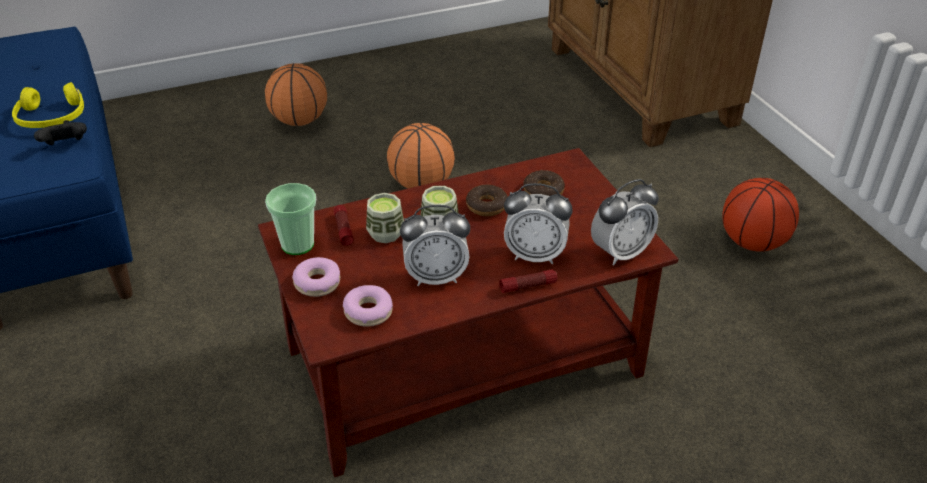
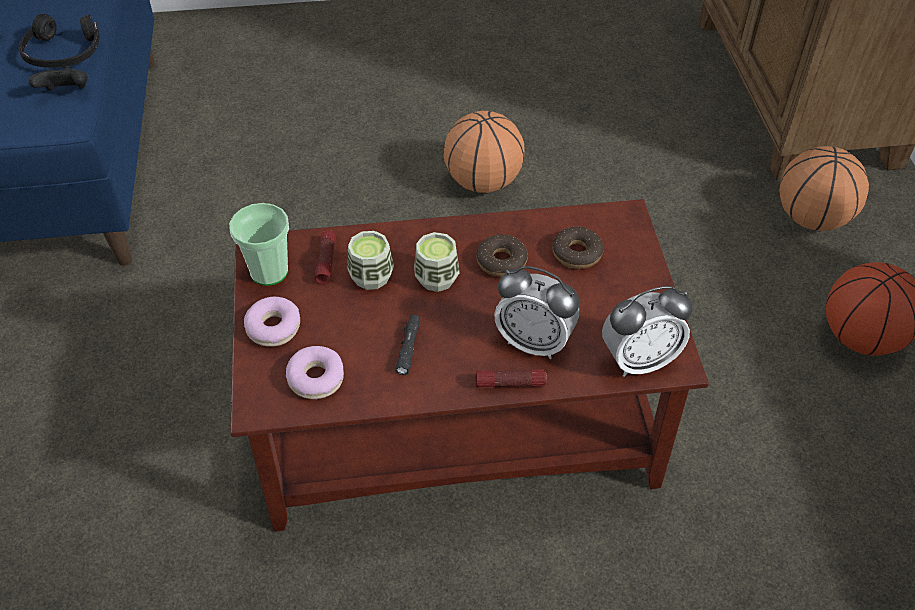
camera: 15 degrees right, 10 degrees up
(52, 117) = (64, 53): yellow headphones -> black headphones
(299, 121) = (371, 73): basketball -> basketball (811, 218)
(436, 277) = (408, 348): alarm clock -> black flashlight

